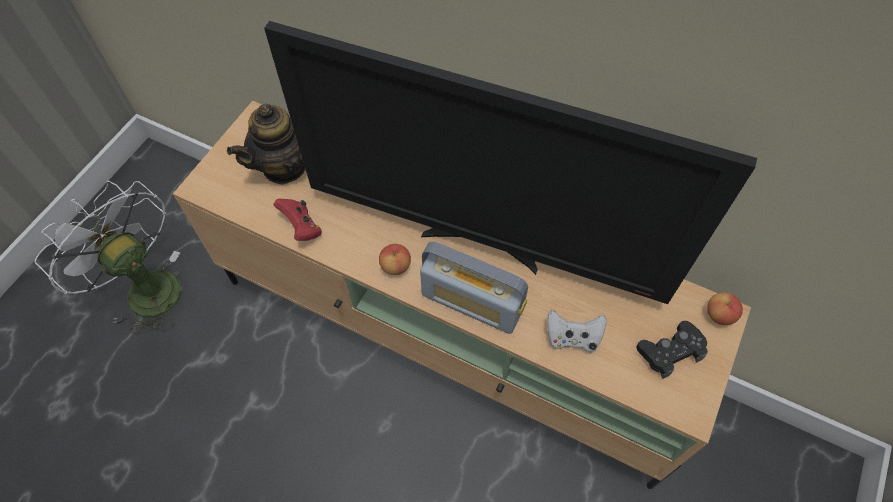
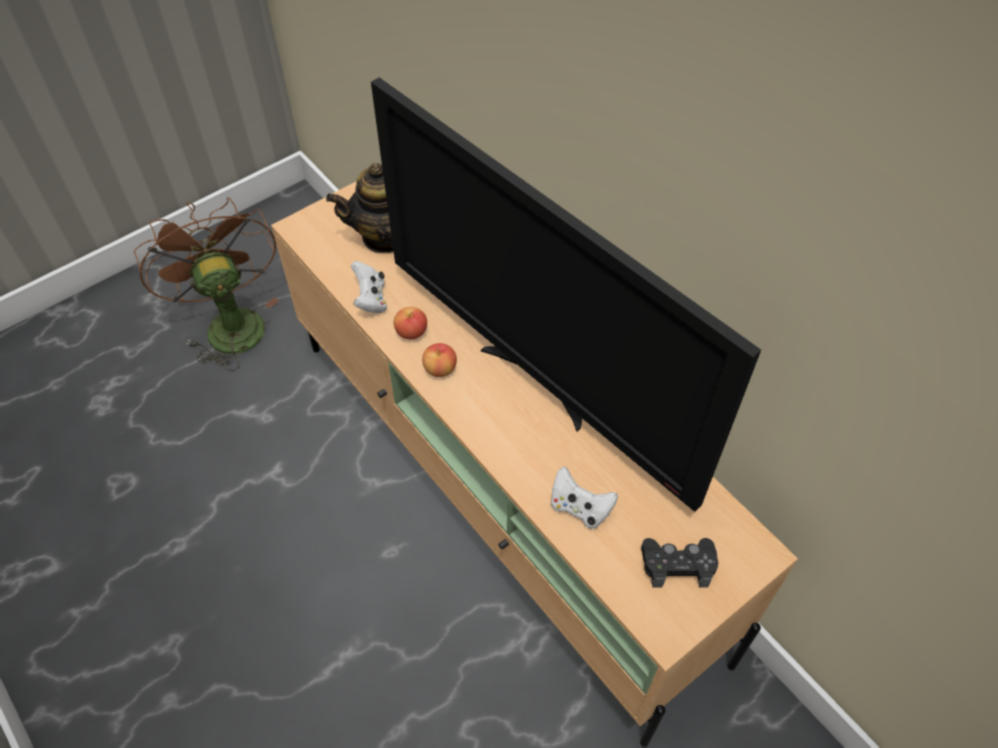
camera: 25 degrees right, 5 degrees down
(144, 288) = (229, 322): white fan -> brown fan
(302, 227) = (371, 299): red game controller -> white game controller
(472, 302) = (496, 432): radio -> none
(719, 315) = (755, 551): apple -> apple (411, 332)

